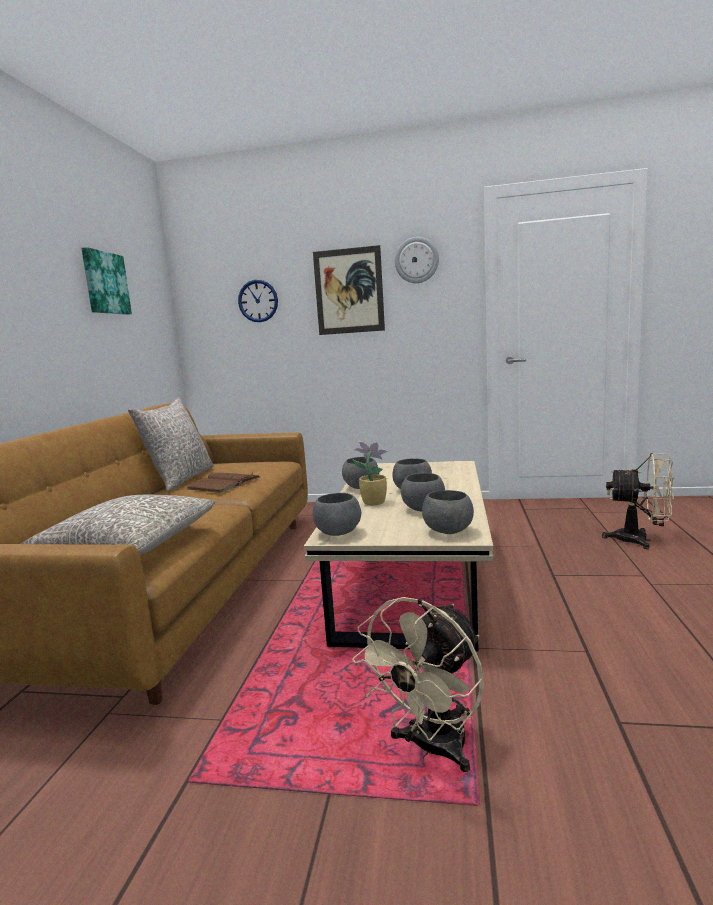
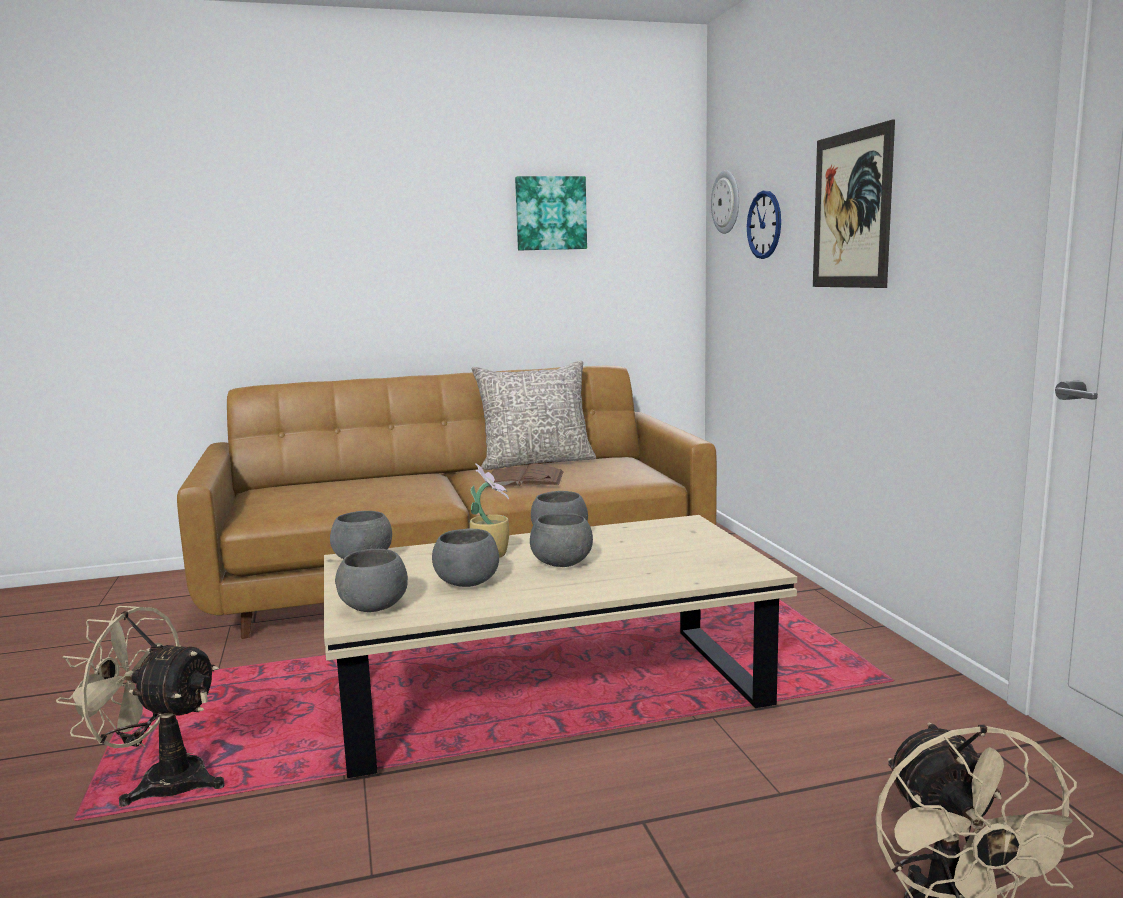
camera: 65 degrees right, 0 degrees up
(130, 544) = (308, 498): grey pillow -> none
(416, 260) = (941, 145): wall clock -> wall clock (726, 202)

